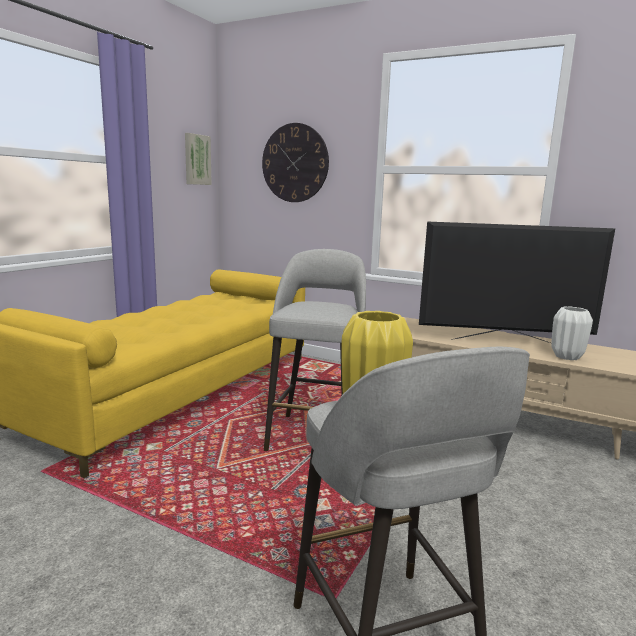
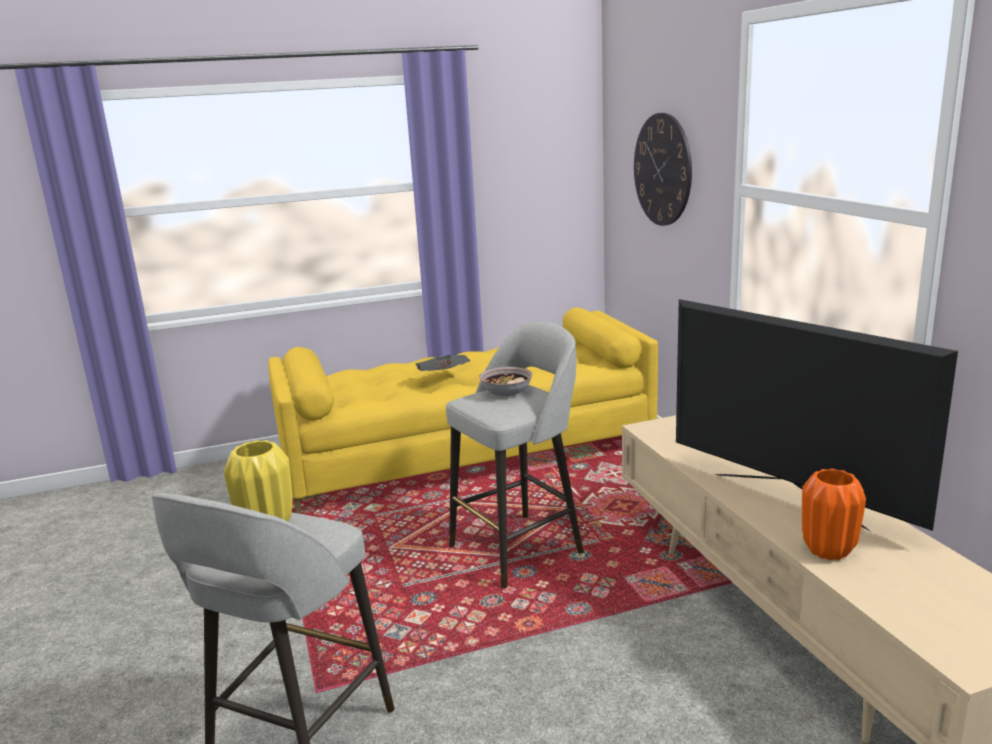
camera: 45 degrees right, 5 degrees up
(173, 321) = (443, 378): none -> newspaper
(196, 159) = (562, 163): picture -> none
(308, 304) = (506, 392): none -> bowl
(567, 357) = (829, 551): white vase -> orange vase

